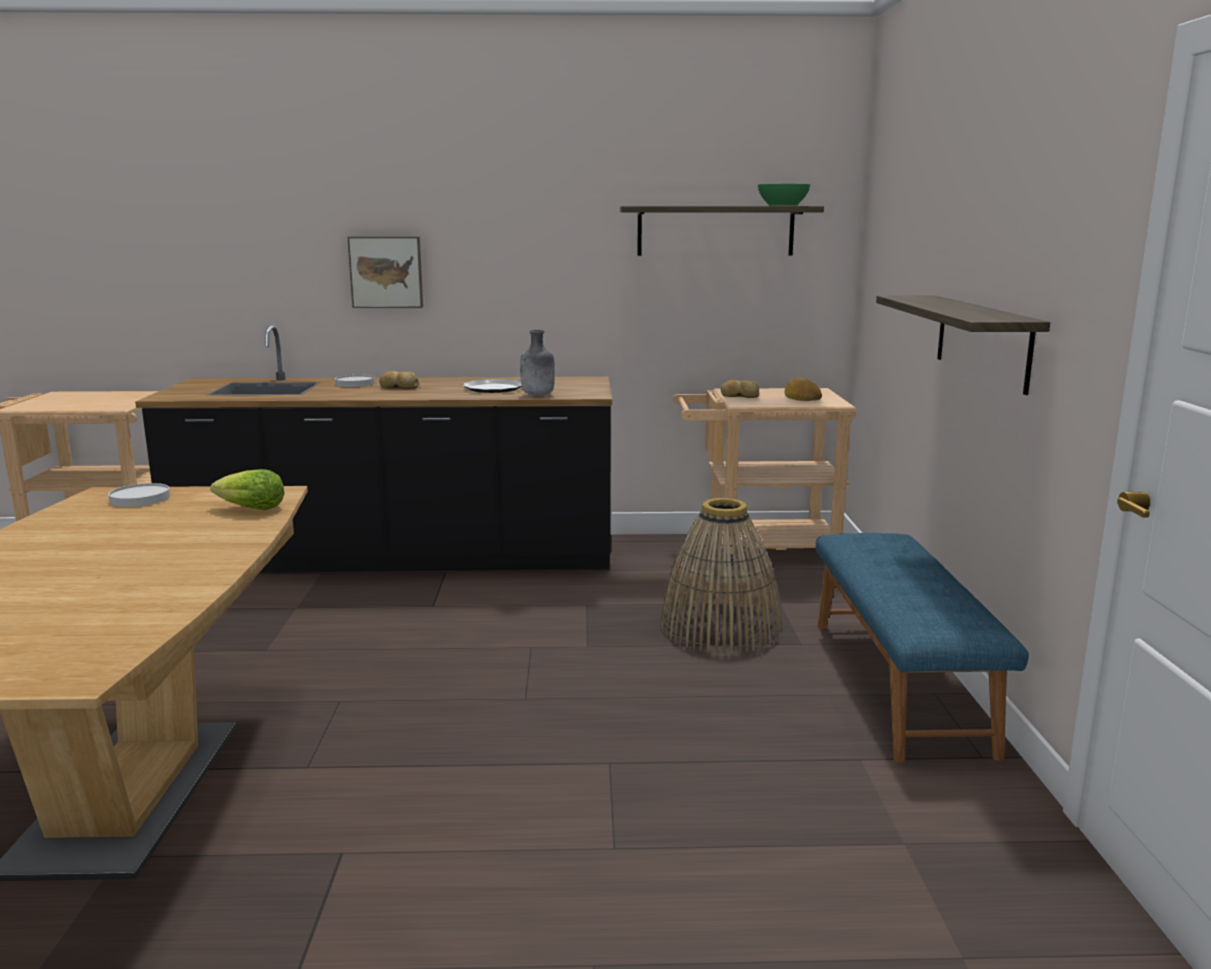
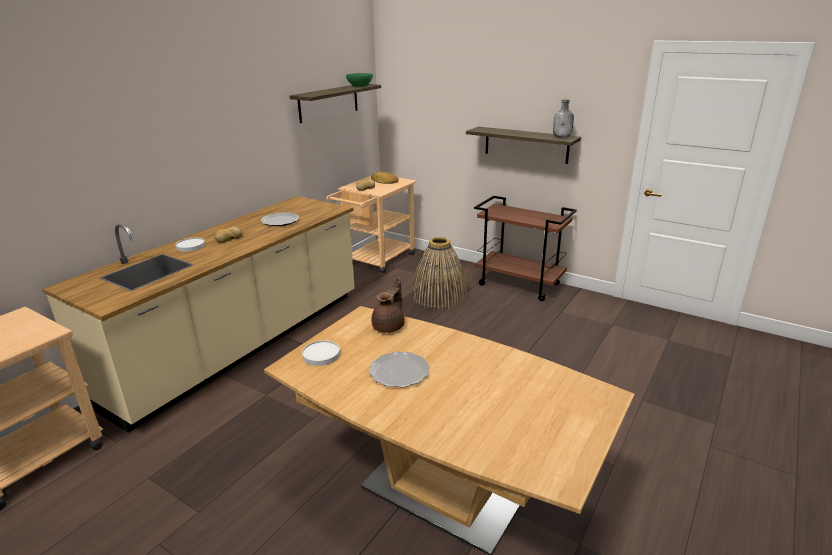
camera: 55 degrees left, 10 degrees up
(108, 539) = (399, 372): none -> plate
(250, 509) = (389, 326): lettuce -> brown teapot
(386, 272) = (173, 163): picture -> none
(398, 558) = (242, 345): black counter -> beige counter
(538, 395) = (317, 217): grey bottle -> grey bottle (562, 137)
(900, 684) = (519, 284): blue bench -> brown cart

